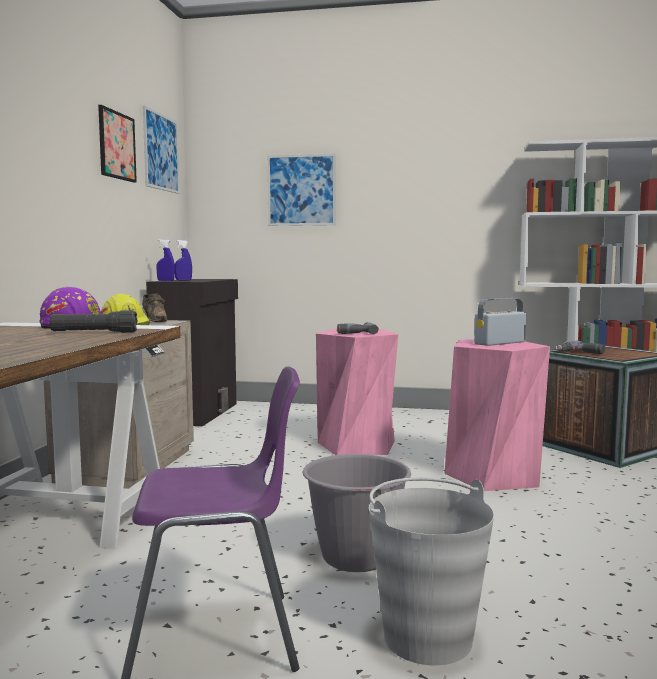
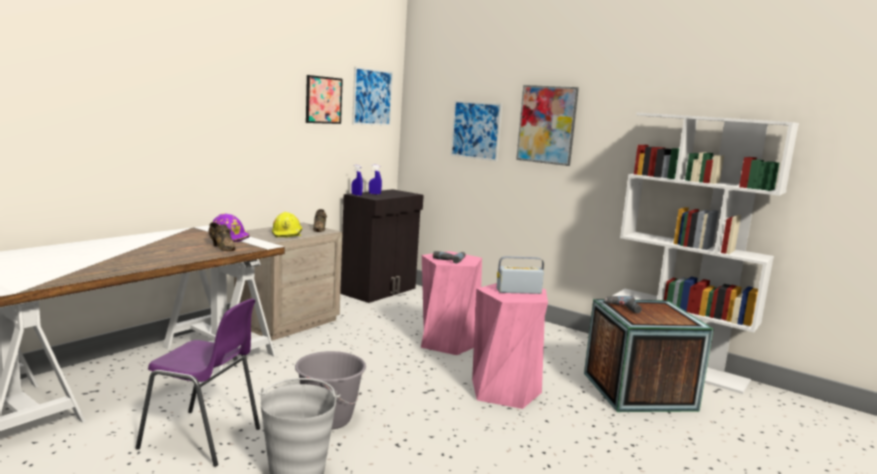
camera: 25 degrees right, 5 degrees up
(94, 333) = (222, 247): black flashlight -> brown shoe
(398, 174) = (547, 125): none -> picture

